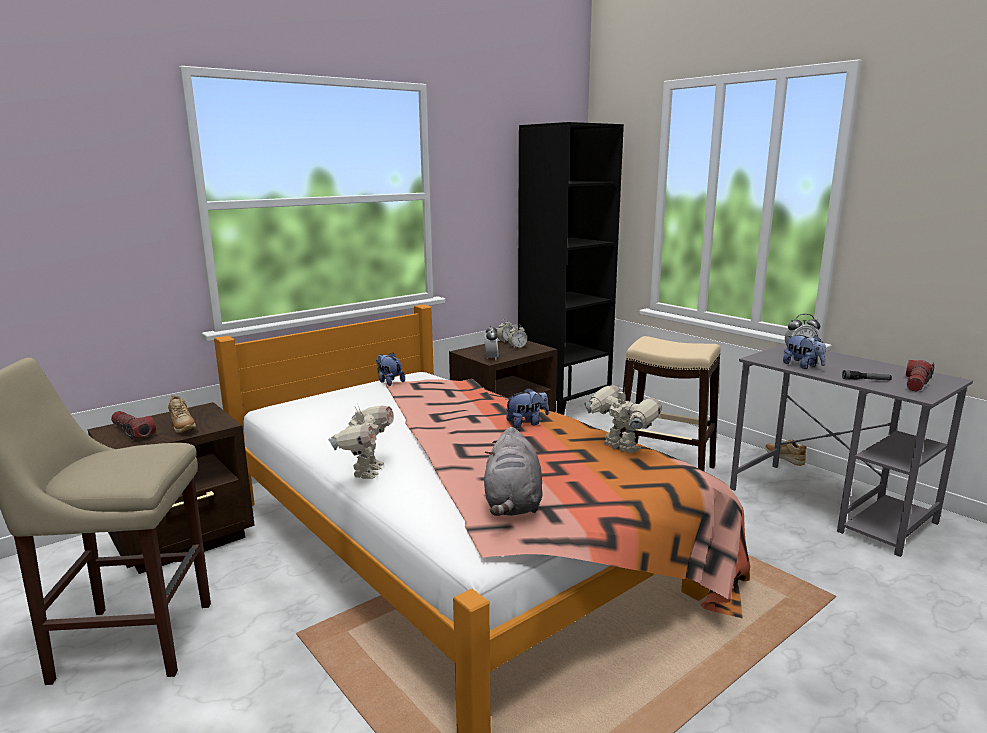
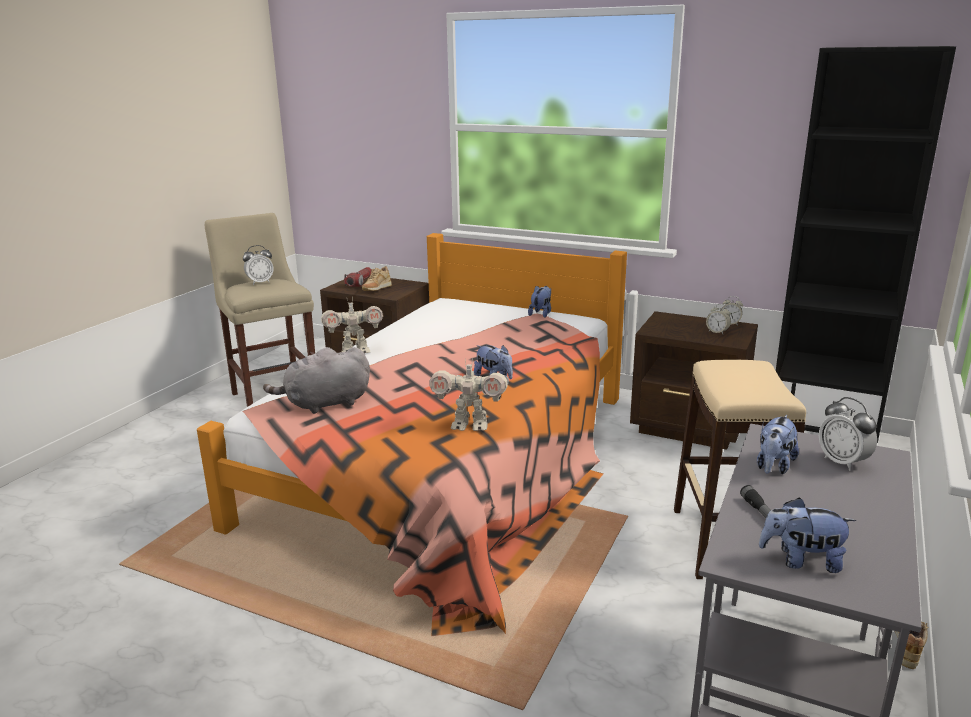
camera: 65 degrees right, 5 degrees up
(491, 358) = (657, 330): alarm clock -> alarm clock (260, 282)
(620, 449) = (470, 426): toy robot -> toy robot turned 75 degrees clockwise
(916, 384) = (801, 561): flashlight -> plush toy

